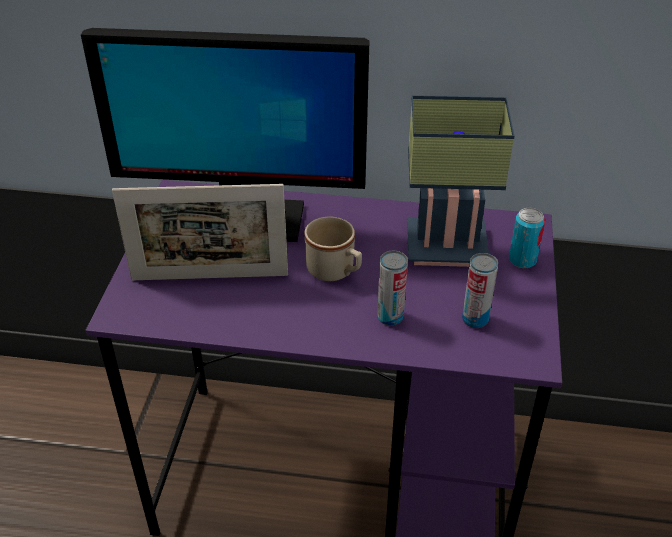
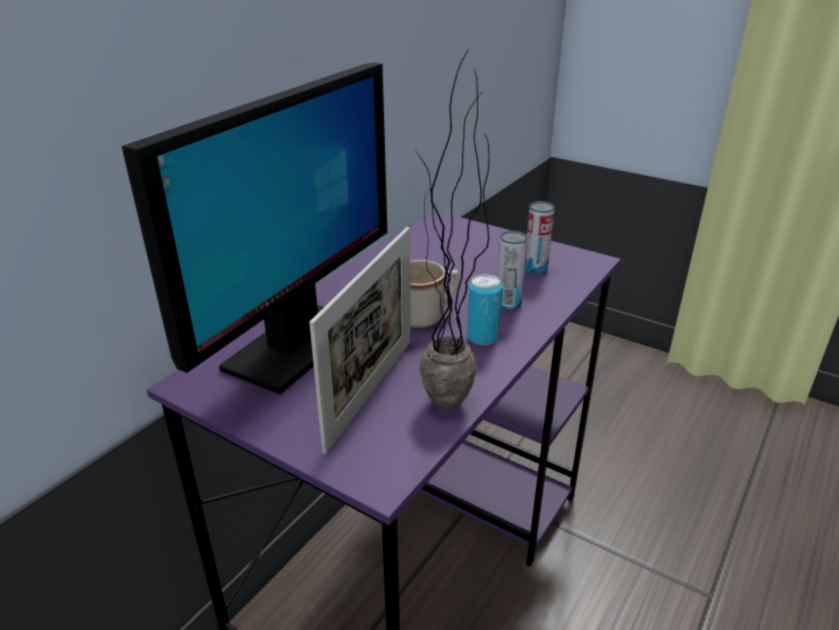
camera: 65 degrees left, 10 degrees down
(202, 324) = (445, 414): none -> potted plant
(449, 245) = (436, 255): table lamp -> none
(522, 260) = (479, 234): can -> can (482, 337)

